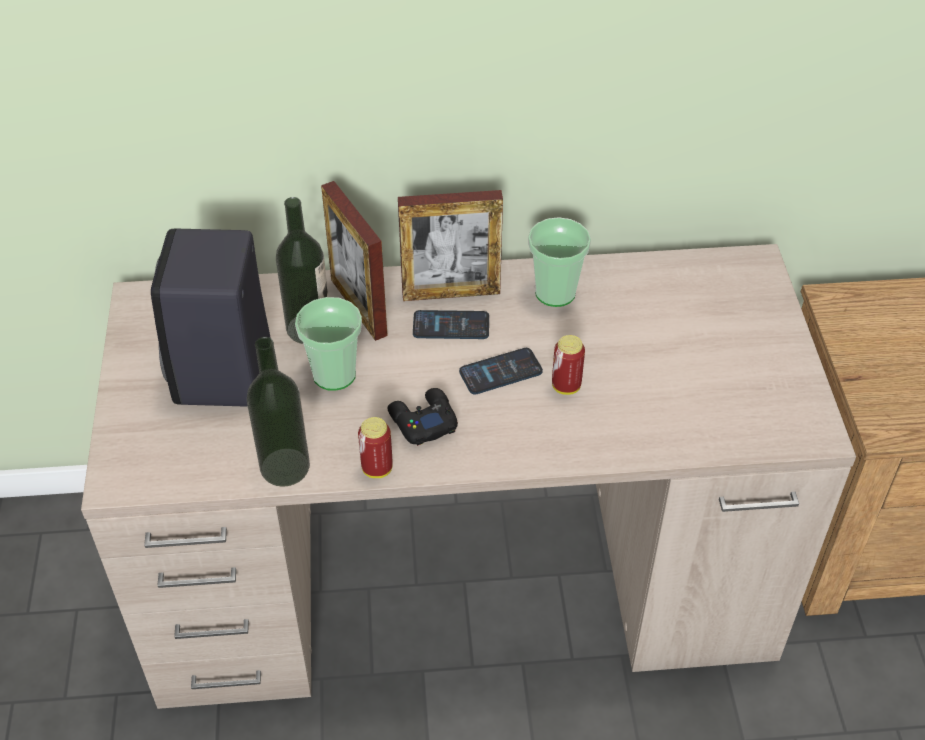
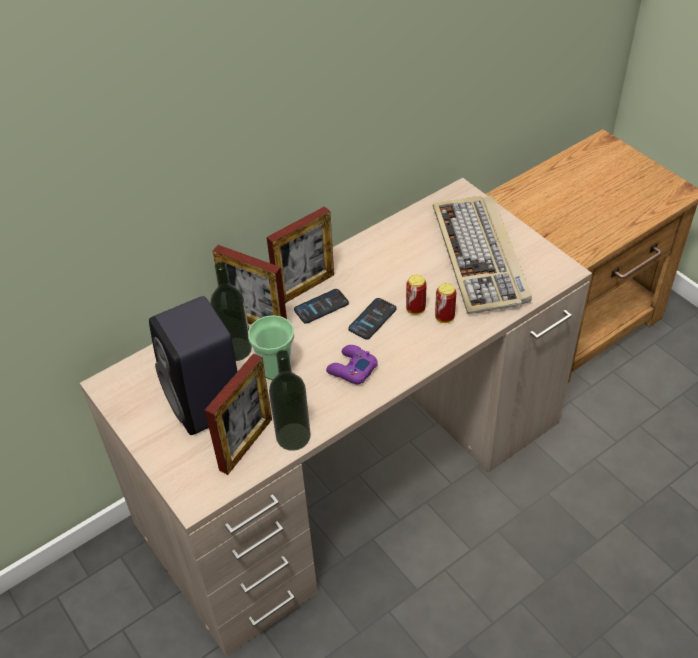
camera: 30 degrees left, 0 degrees up
(225, 447) = (246, 444): none -> picture frame
(377, 469) = (348, 409): can -> can (444, 318)
(422, 421) = (351, 369): black game controller -> purple game controller
(555, 292) = (365, 259): cup -> none
(712, 360) = (481, 257): none -> keyboard

